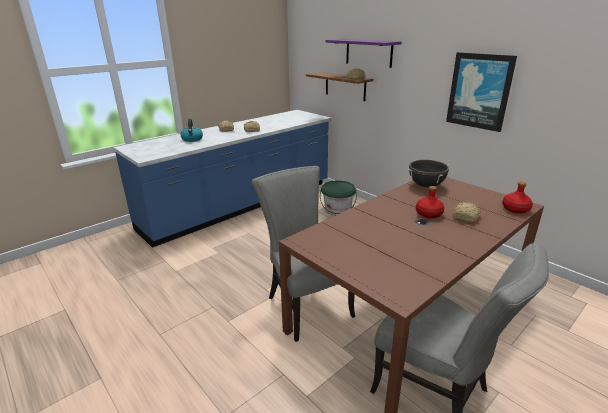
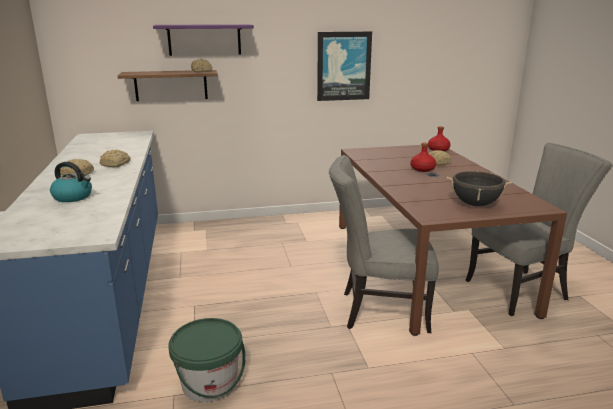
camera: 60 degrees left, 5 degrees down
(337, 210) = (225, 238): green bucket -> green bucket (209, 383)
(426, 185) = (368, 156): black cooking pot -> black cooking pot (475, 204)

